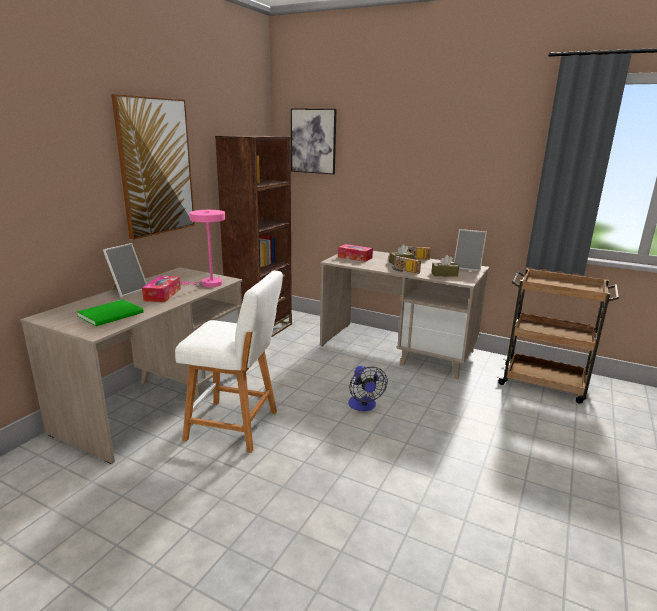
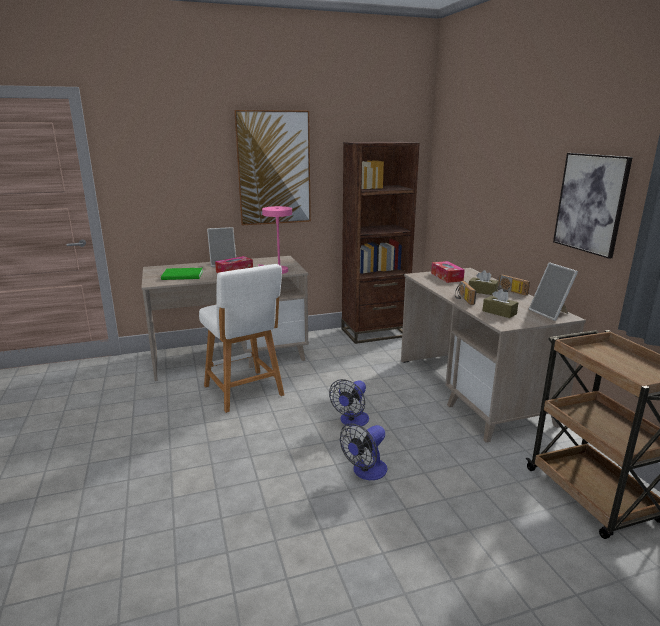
camera: 45 degrees right, 0 degrees up
(313, 141) = (457, 148): picture -> picture (590, 203)
(432, 436) = (366, 472): none -> fan

